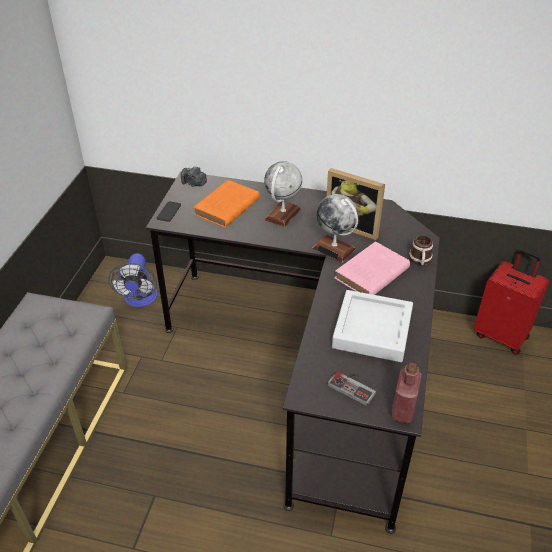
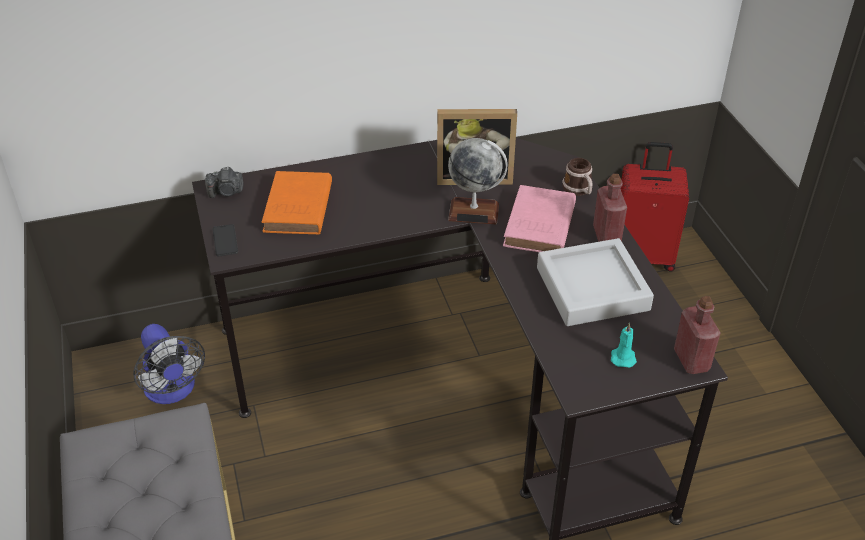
camera: 30 degrees left, 0 degrees up
(282, 214) = (377, 192): globe -> none
(354, 386) = (622, 357): game controller -> turquoise candle
(414, 298) = (606, 235): none -> red bottle

